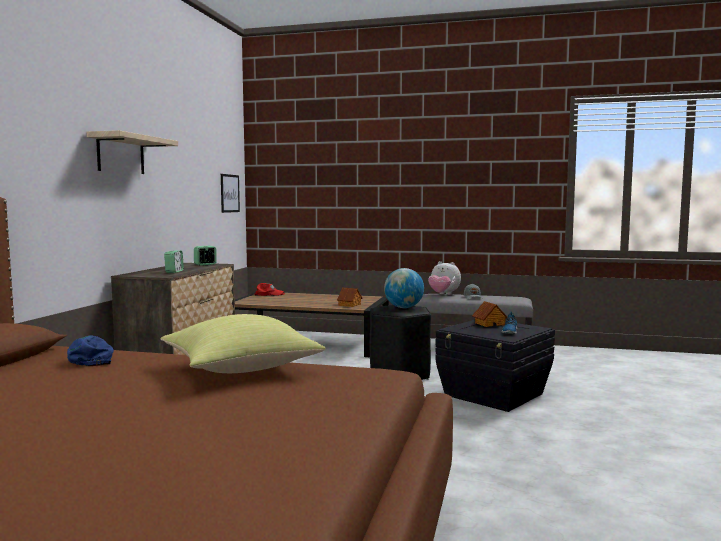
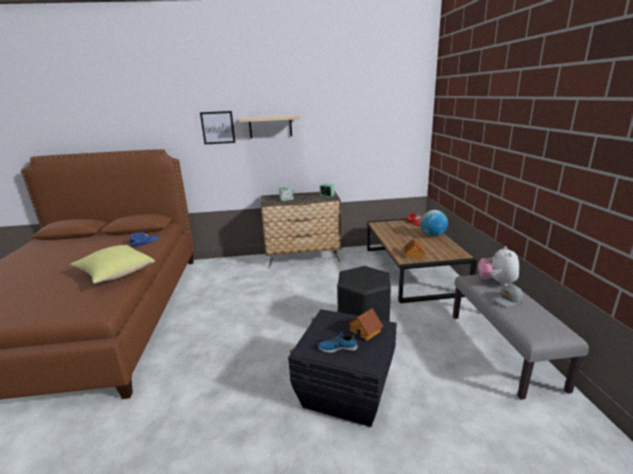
camera: 70 degrees right, 15 degrees up
(229, 193) = (402, 140): picture -> picture (218, 127)
(403, 308) = (369, 278): globe -> globe (432, 235)

